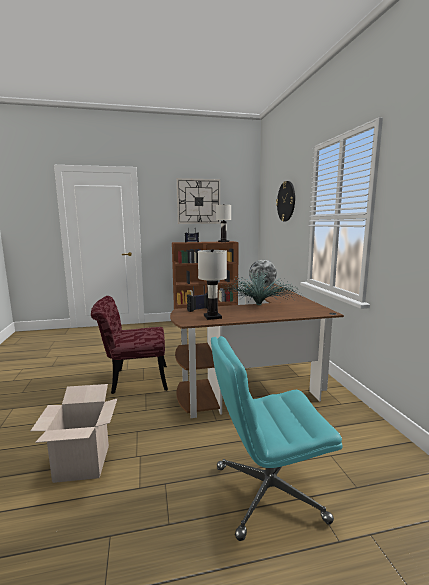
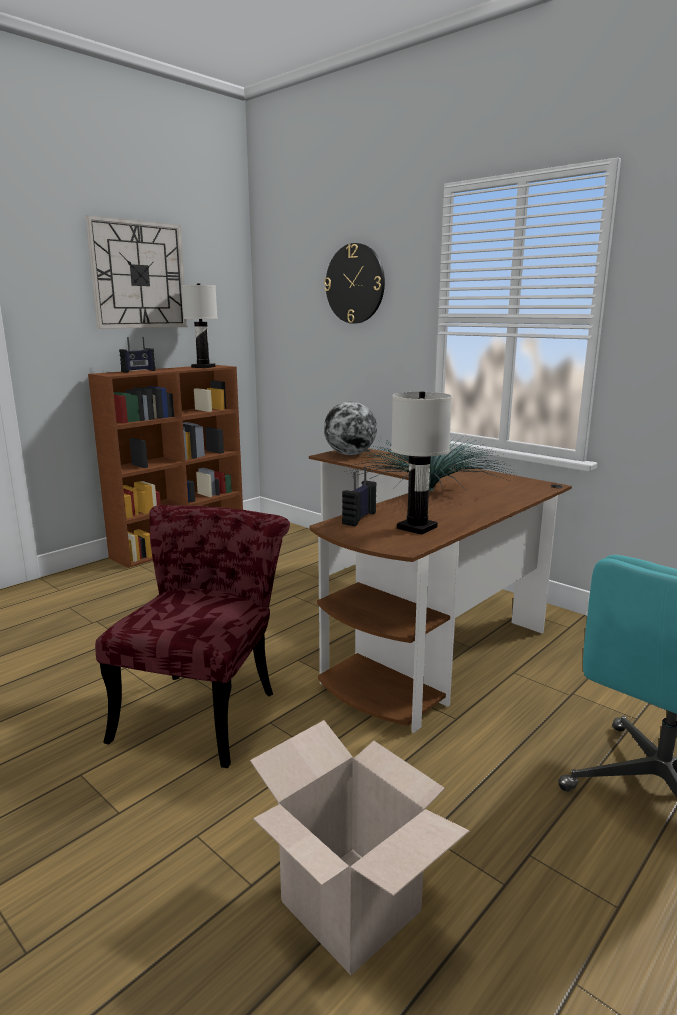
camera: 35 degrees left, 5 degrees up
(133, 380) = (204, 707): red chair -> red chair turned 150 degrees clockwise

